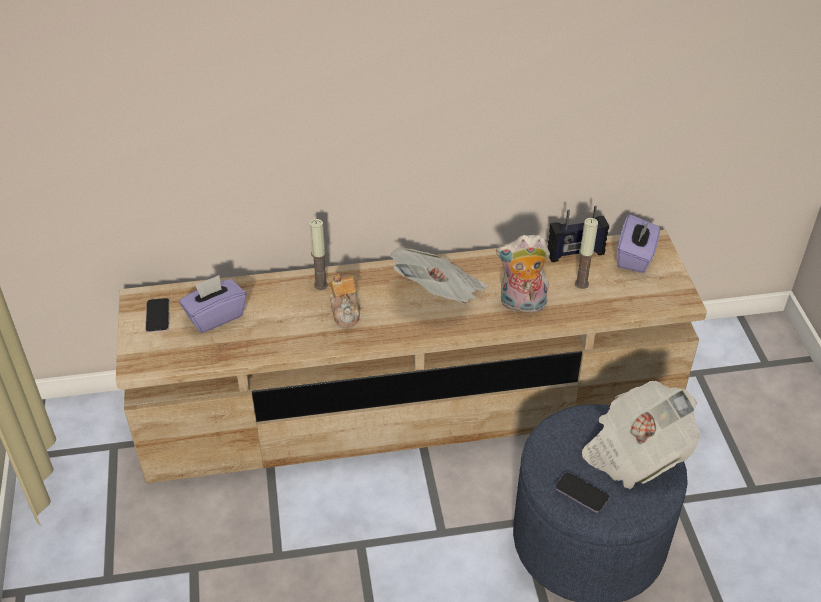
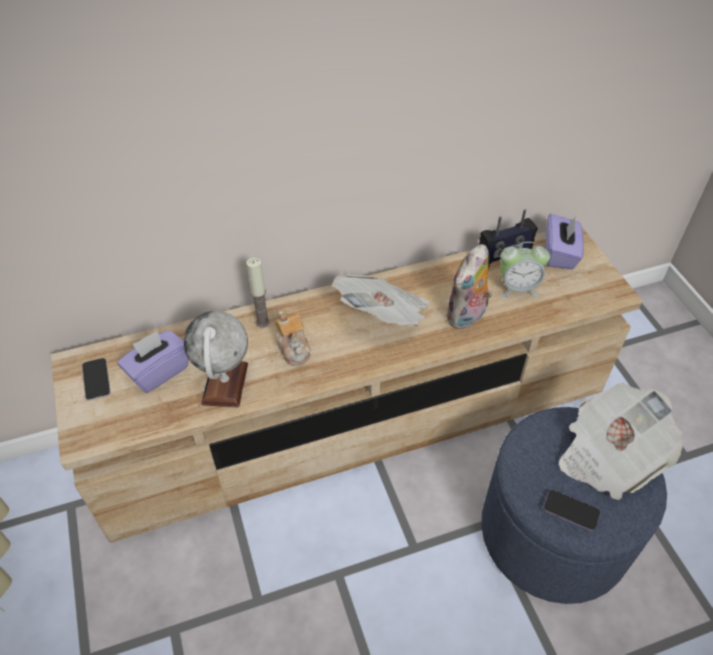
camera: 10 degrees left, 5 degrees up
(274, 334) = (225, 384): none -> globe
(521, 305) = (467, 317): plush toy -> plush toy turned 45 degrees counterclockwise
(581, 284) = (518, 287): candle -> alarm clock

